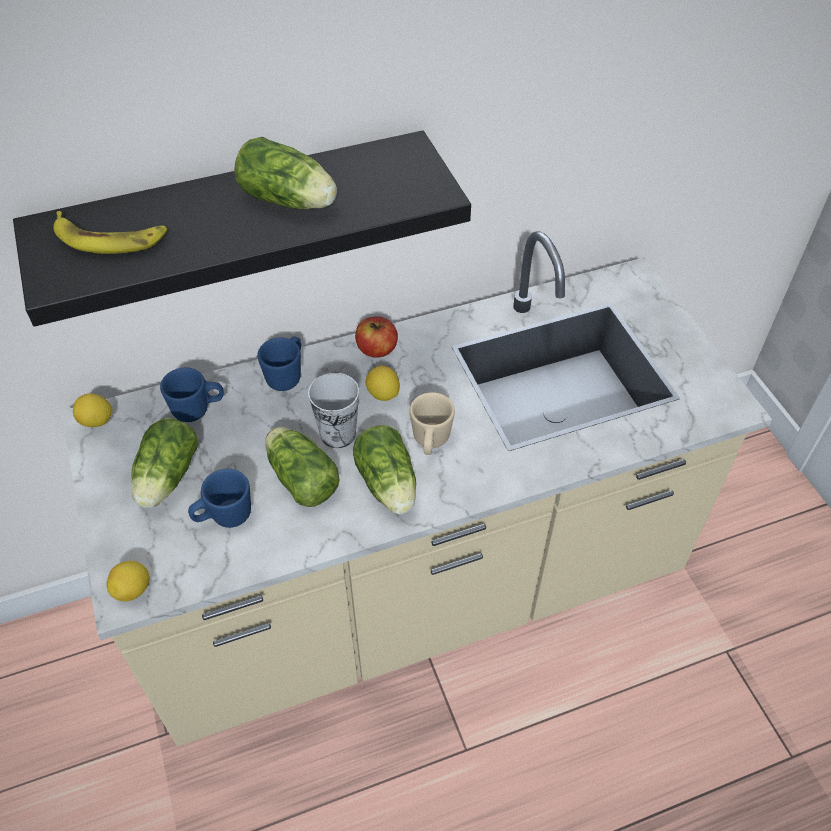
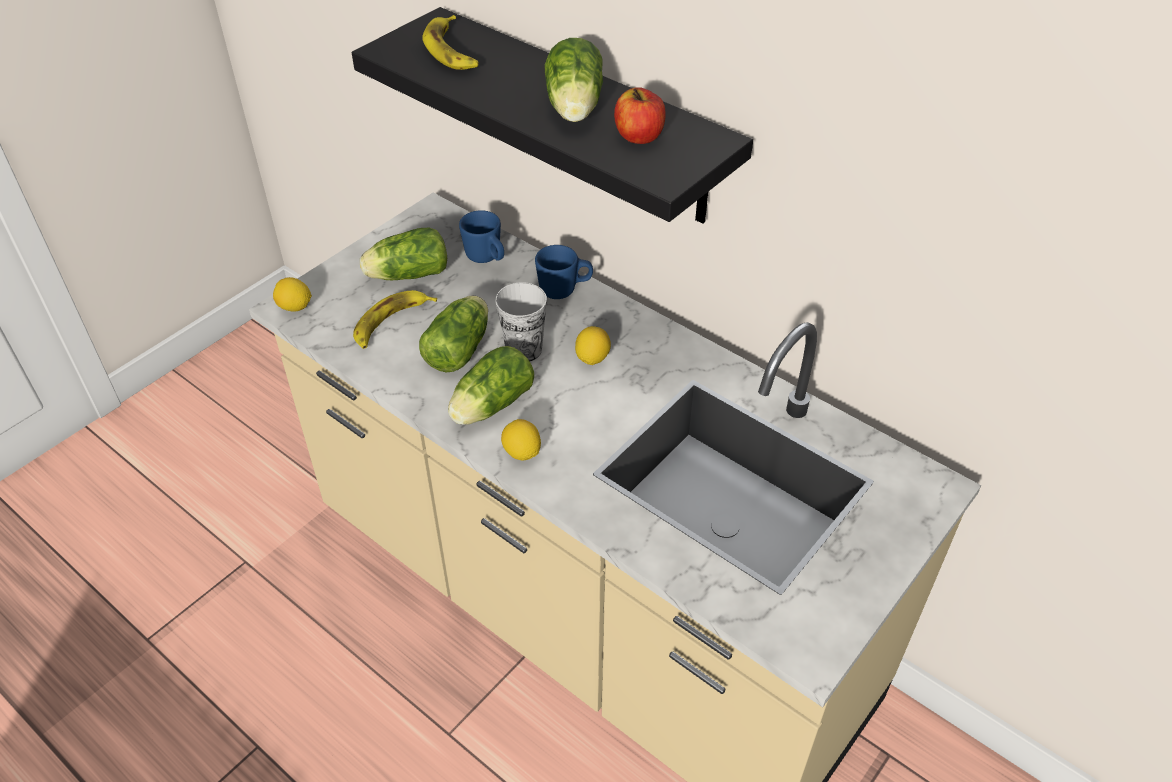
camera: 60 degrees right, 5 degrees down
(96, 421) = (435, 213): lemon -> lemon (522, 452)
(224, 517) = (391, 323): blue mug -> banana
(377, 349) = (643, 331): apple -> apple (639, 136)
(430, 442) = (560, 413): beige mug -> none

